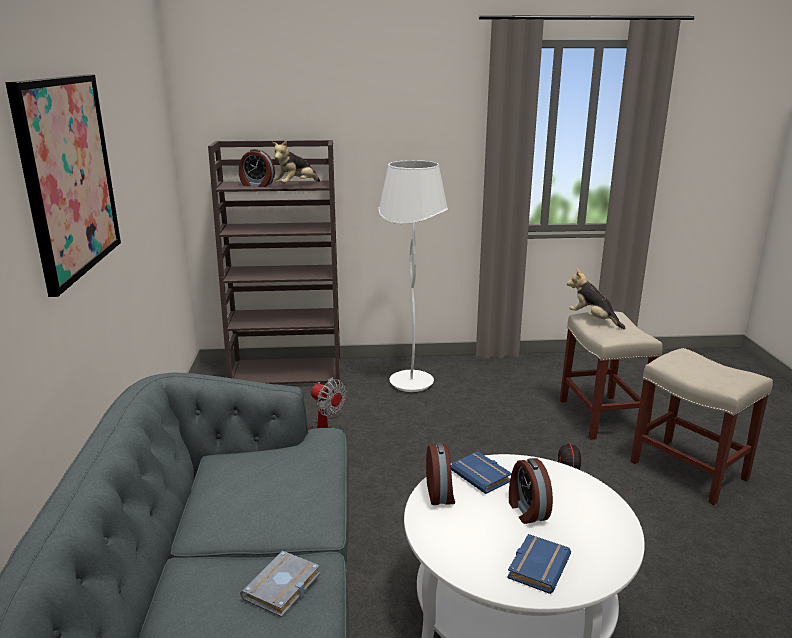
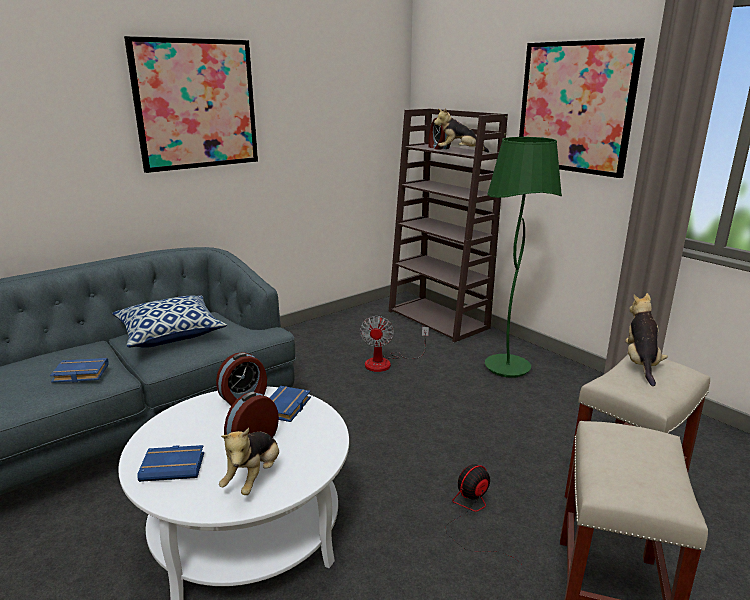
camera: 55 degrees right, 0 degrees up
(250, 496) = (170, 334): none -> pillow
(282, 589) = (79, 374): grey book -> blue book
(406, 129) = (575, 107): none -> picture
(411, 383) = (507, 367): white floor lamp -> green floor lamp
(587, 525) = (254, 477): none -> plush toy

